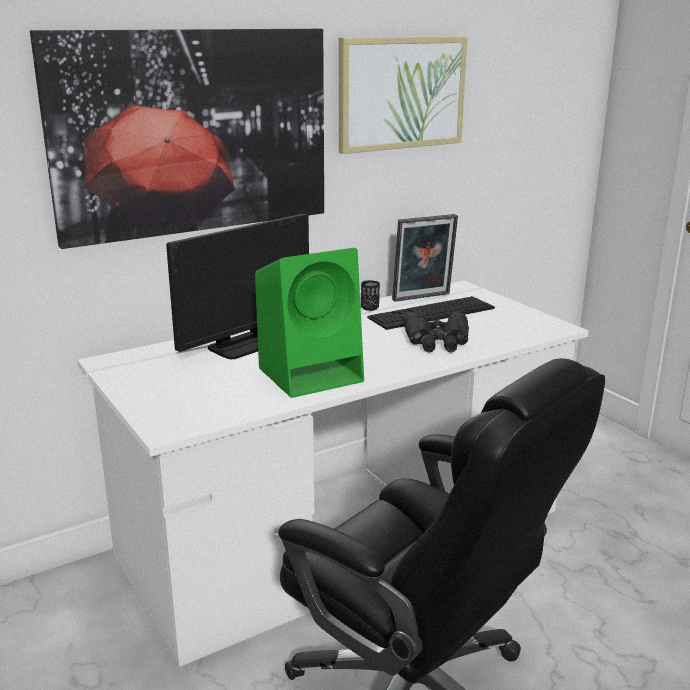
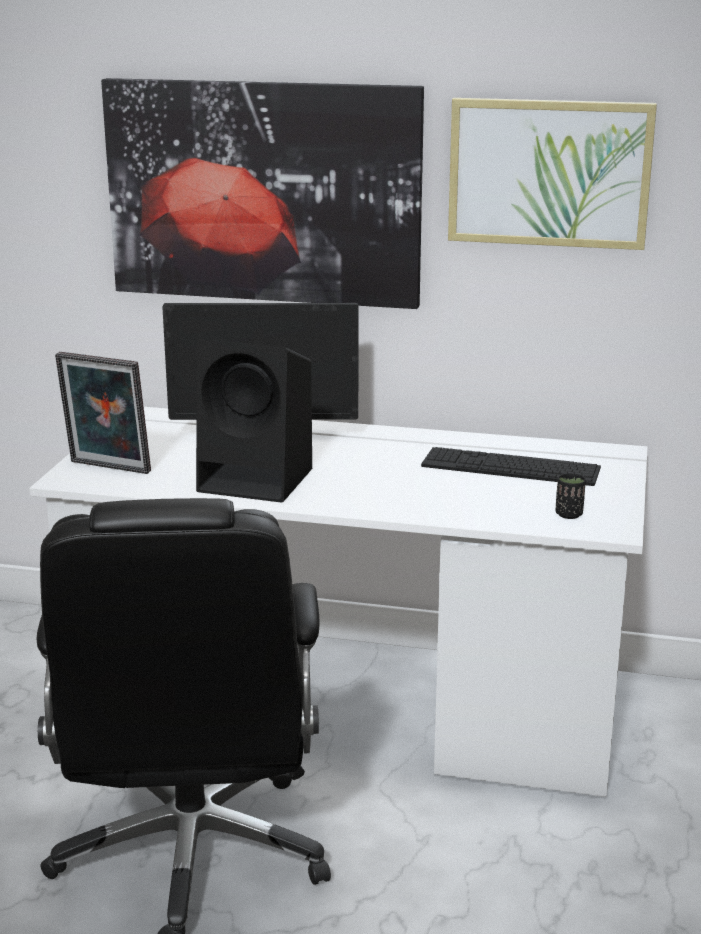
camera: 45 degrees right, 0 degrees up
(312, 374) = (259, 480): green speaker -> black speaker
(369, 308) = (459, 441): black cup -> black cup (569, 514)
(423, 298) = (543, 449): picture frame -> picture frame (107, 468)
(437, 341) = (440, 495): black binoculars -> none

